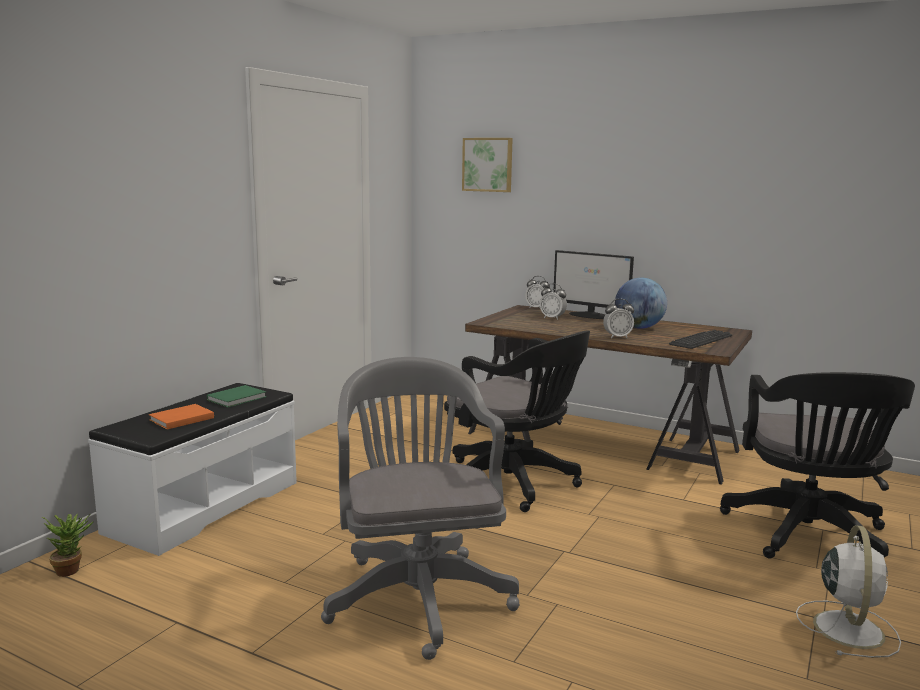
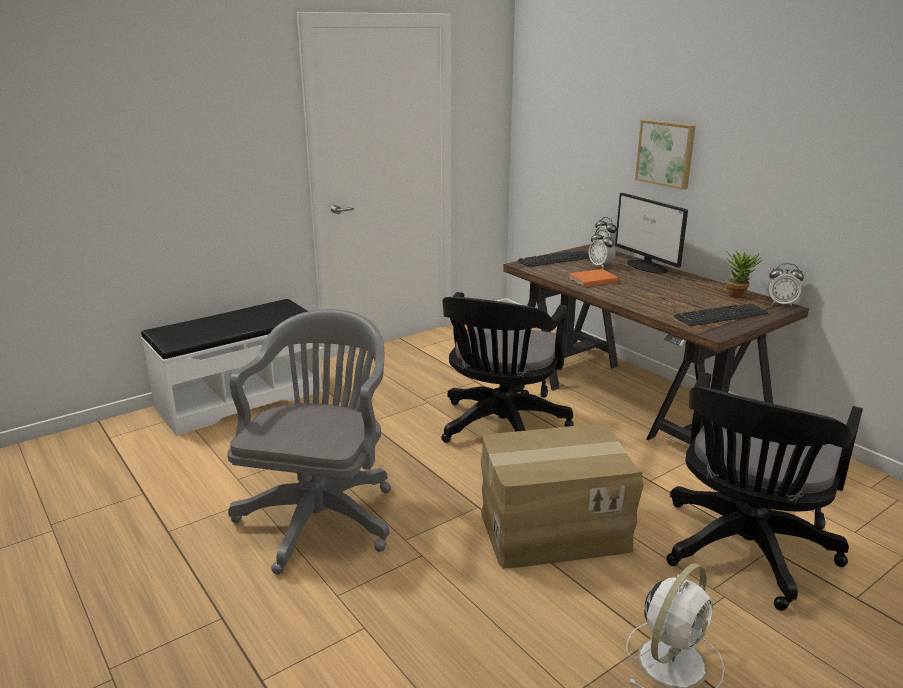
camera: 25 degrees right, 10 degrees up
(72, 569) = (116, 434): potted plant -> potted plant (738, 295)
(180, 419) = (207, 330): orange book -> orange book (591, 280)
(238, 398) = (269, 315): green book -> none
(488, 164) = (573, 93): picture -> picture (666, 153)
(507, 317) = (555, 259): none -> keyboard
(514, 484) = (500, 429): black office chair -> black office chair turned 45 degrees clockwise
(617, 337) = (632, 300): alarm clock -> alarm clock (781, 303)
(639, 328) = (675, 289): globe -> none
(648, 554) = (553, 529): none -> cardboard box

